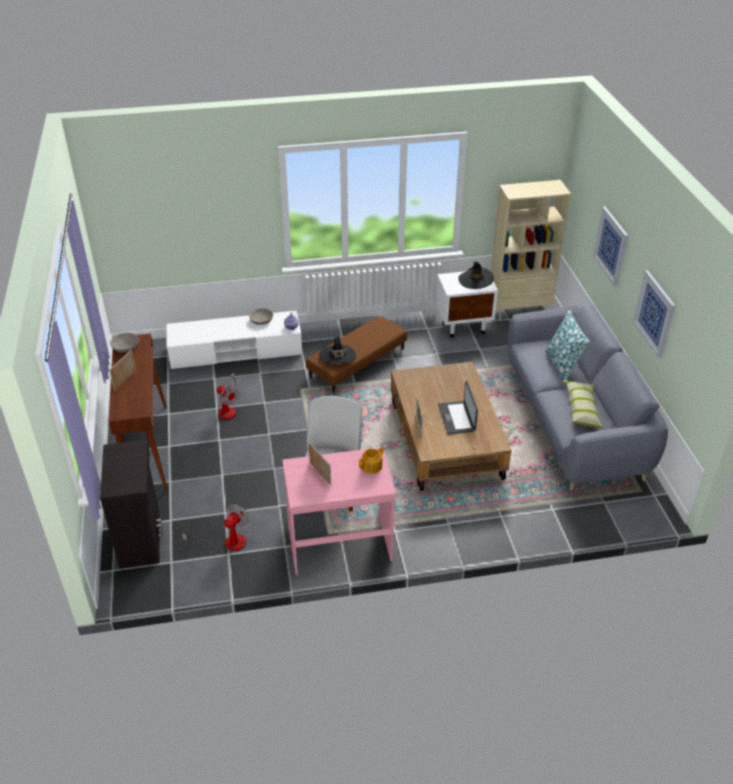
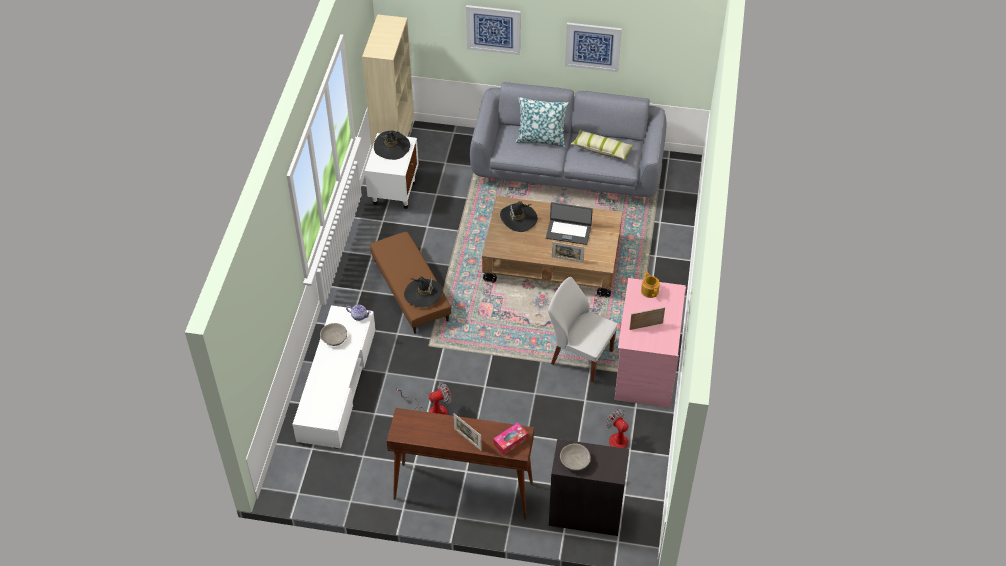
camera: 70 degrees left, 10 degrees up
(125, 347) = (411, 432): grey bowl -> grey bowl (574, 461)
(129, 405) = (510, 441): none -> tissue box
(452, 381) = (518, 218): none -> black hat

